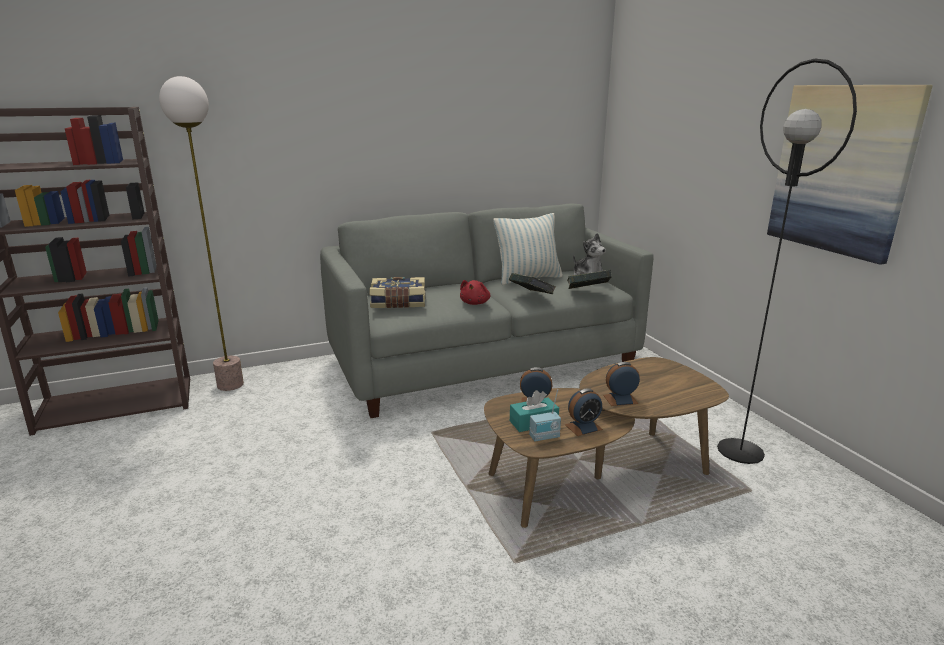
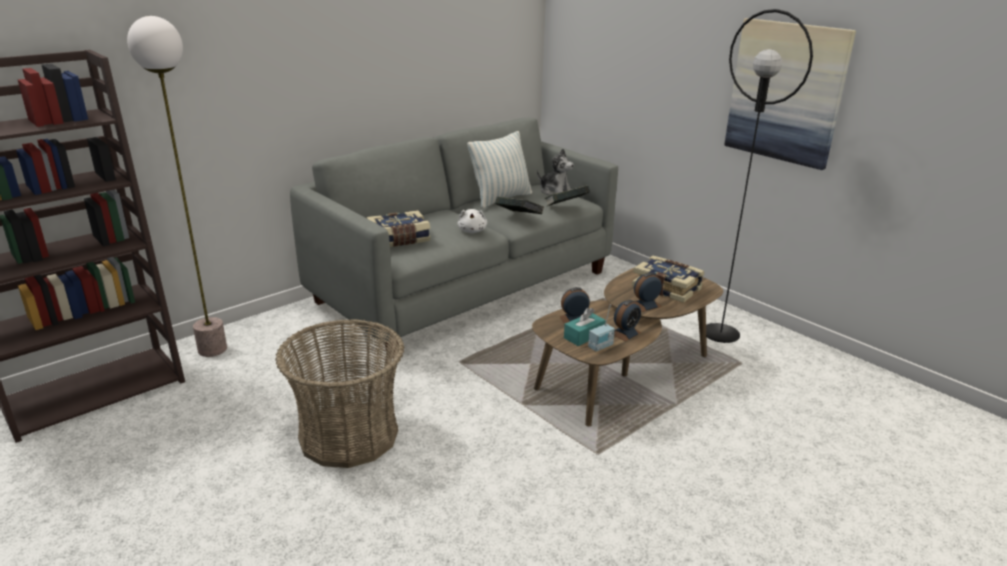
camera: 20 degrees left, 5 degrees up
(280, 484) = (348, 435): none -> basket
(475, 303) = (472, 231): red plush toy -> white plush toy
(659, 385) = (667, 287): none -> book

